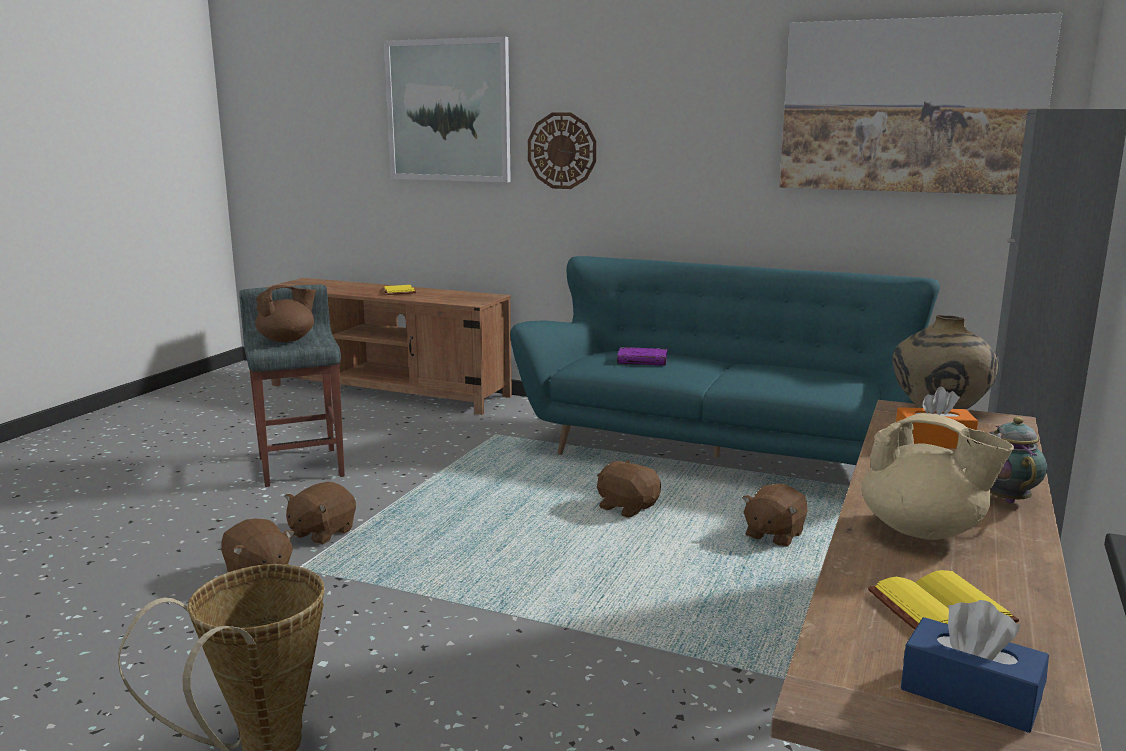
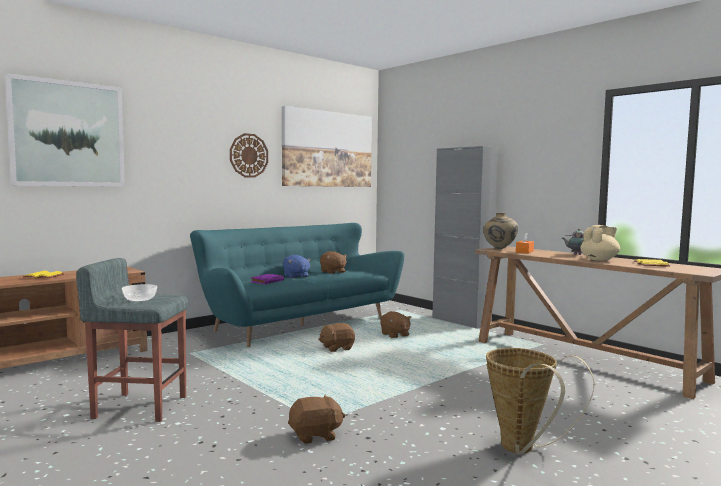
camera: 65 degrees left, 10 degrees down
(287, 340) = (140, 299): brown teapot -> bowl
(321, 533) = (273, 412): brown plush toy -> brown plush toy (332, 272)
(562, 151) = (161, 165): wall clock -> wall clock (249, 155)
(728, 365) = (296, 276): none -> blue plush toy
(970, 694) = (696, 268): blue tissue box -> none

